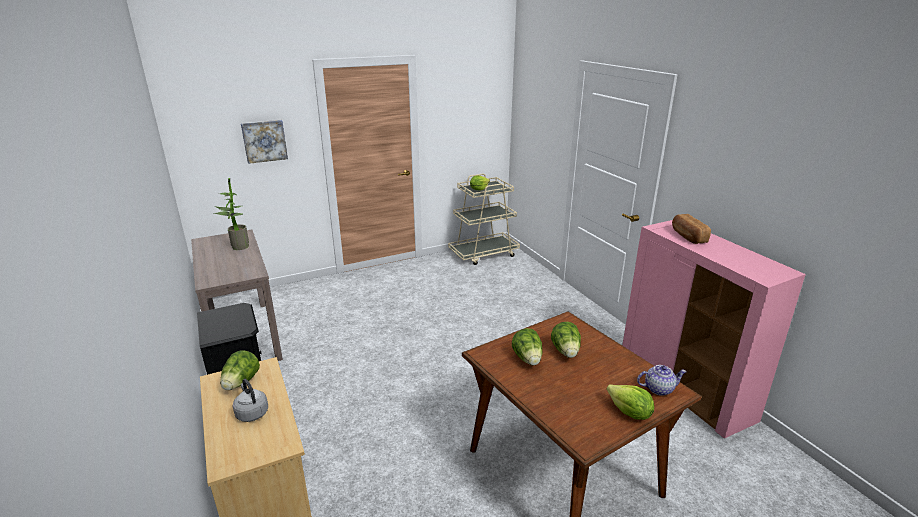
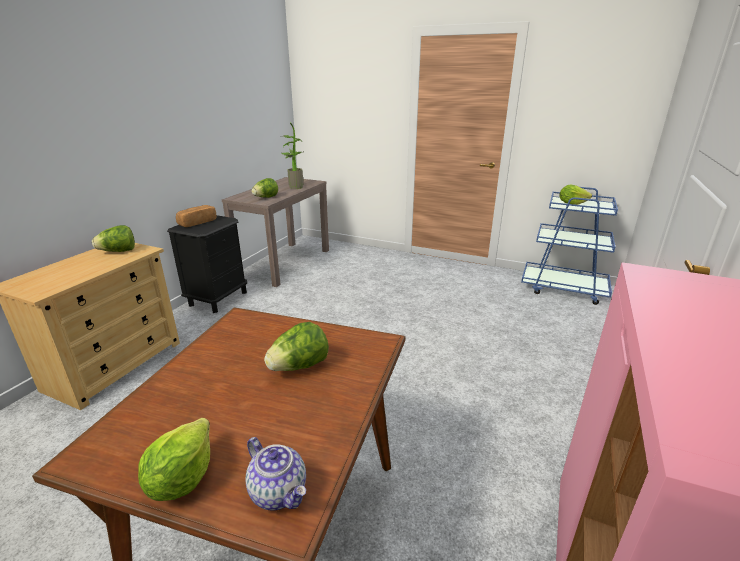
camera: 50 degrees right, 0 degrees up
(251, 413) = (80, 268): grey kettle -> none
(264, 141) = (361, 106): picture -> none
(484, 254) = (563, 289): beige cart -> blue cart
(528, 359) = (254, 346): lettuce -> lettuce (266, 197)
(687, 236) = (686, 304): bread -> bread (197, 223)

